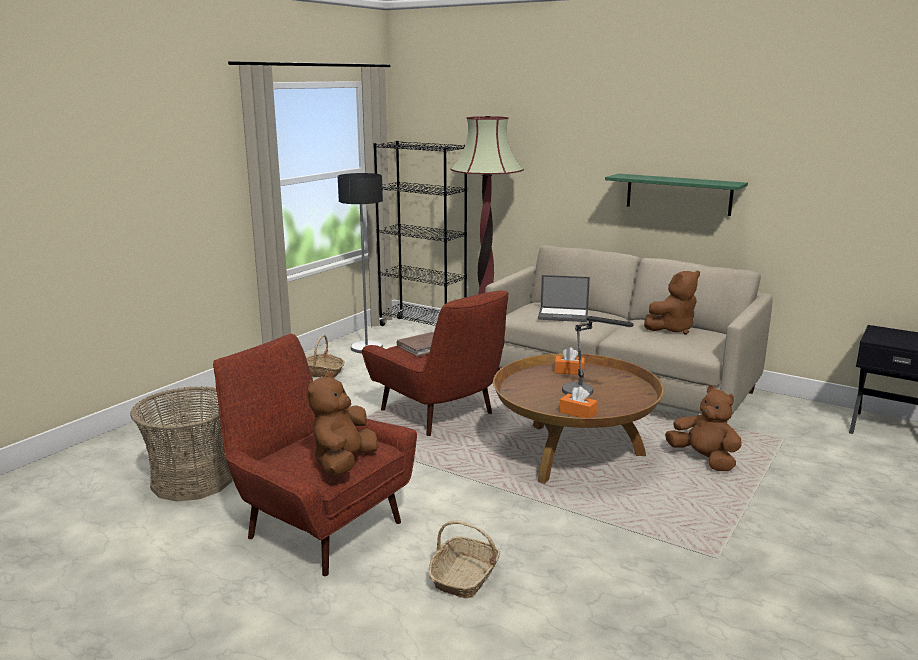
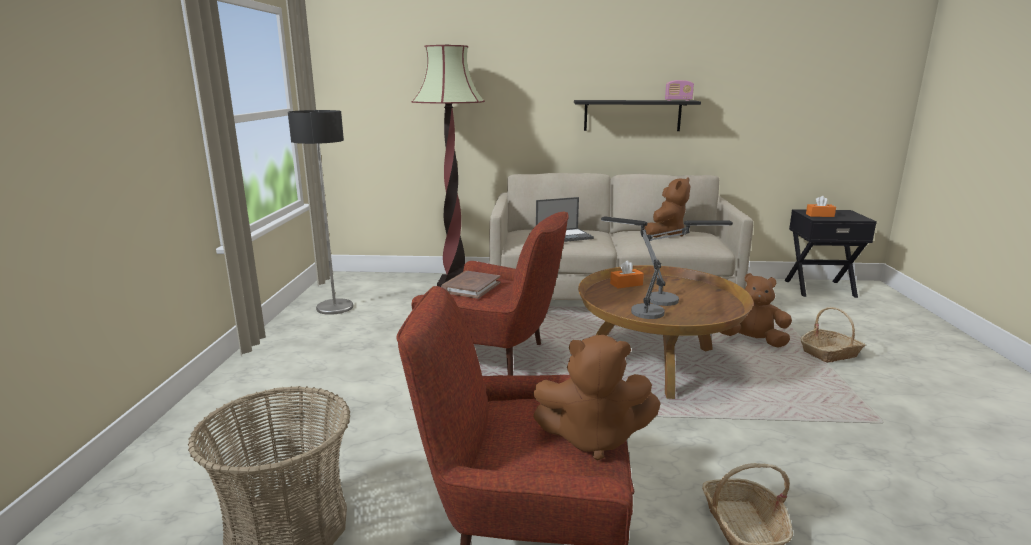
camera: 30 degrees left, 0 degrees up
(321, 373) = (312, 344): basket -> basket (830, 353)
(343, 464) = (593, 438): brown plush toy -> brown plush toy turned 75 degrees counterclockwise
(423, 329) = (373, 279): black bookcase -> none
(539, 394) = (638, 310): none -> table lamp
(578, 413) = (697, 319): orange tissue box -> orange tissue box (820, 215)
(678, 194) = (632, 115): green shelf -> black shelf
(719, 183) = (678, 100): none -> radio

